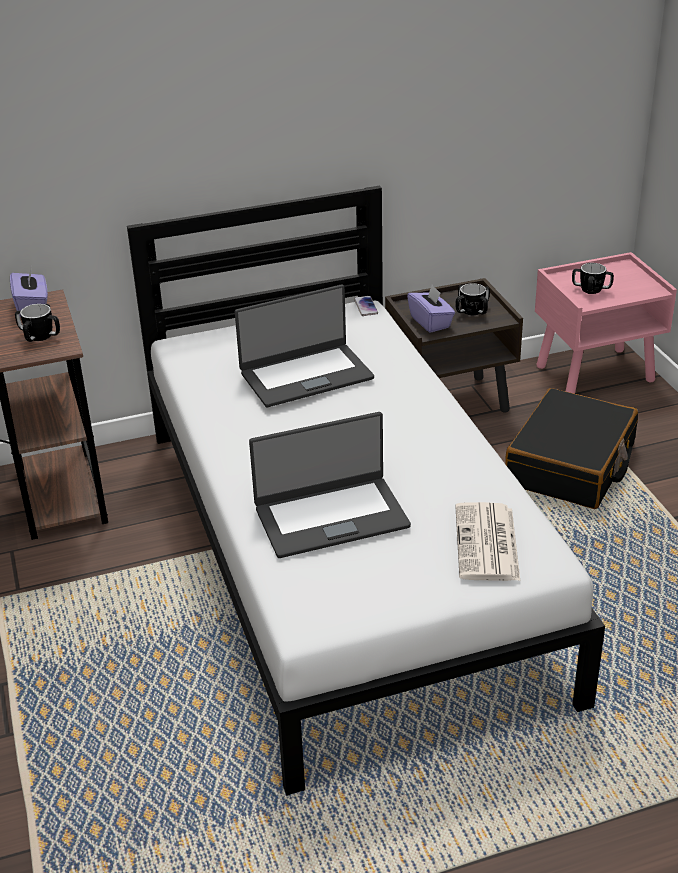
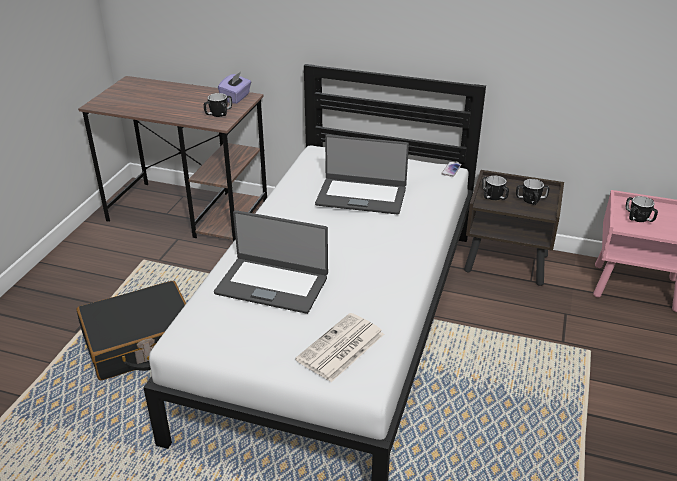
camera: 35 degrees right, 0 degrees up
(431, 322) = (493, 197): purple tissue box -> mug
(571, 465) = (548, 341): black suitcase -> black suitcase (141, 343)

